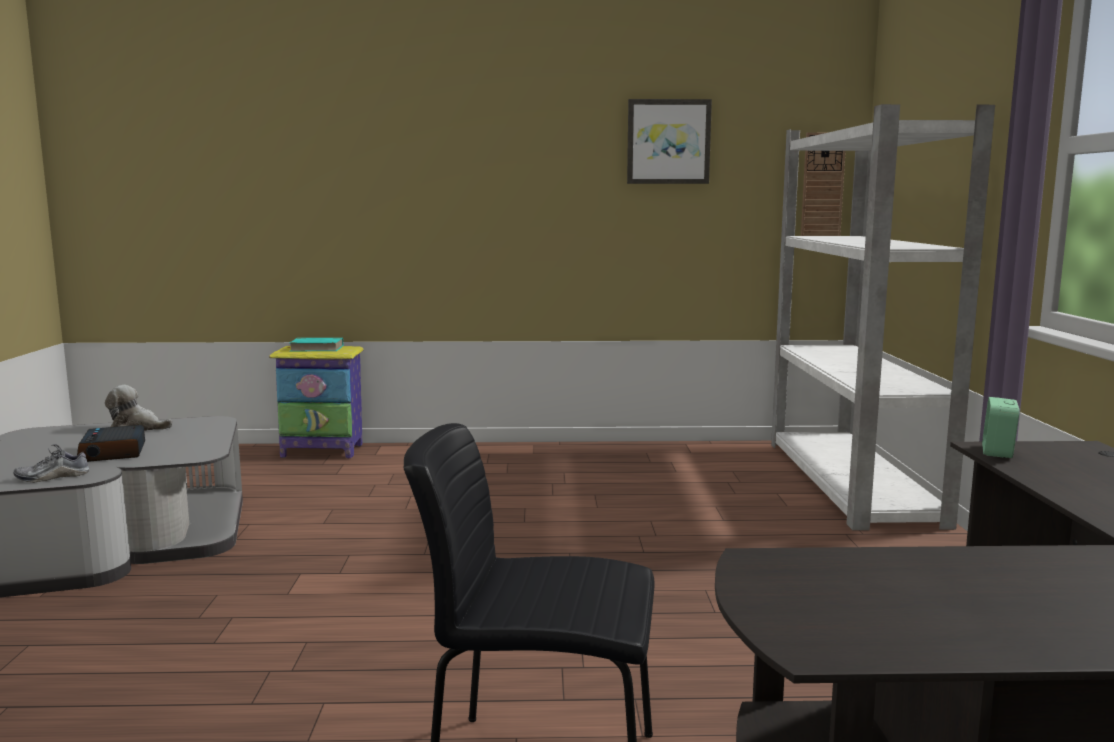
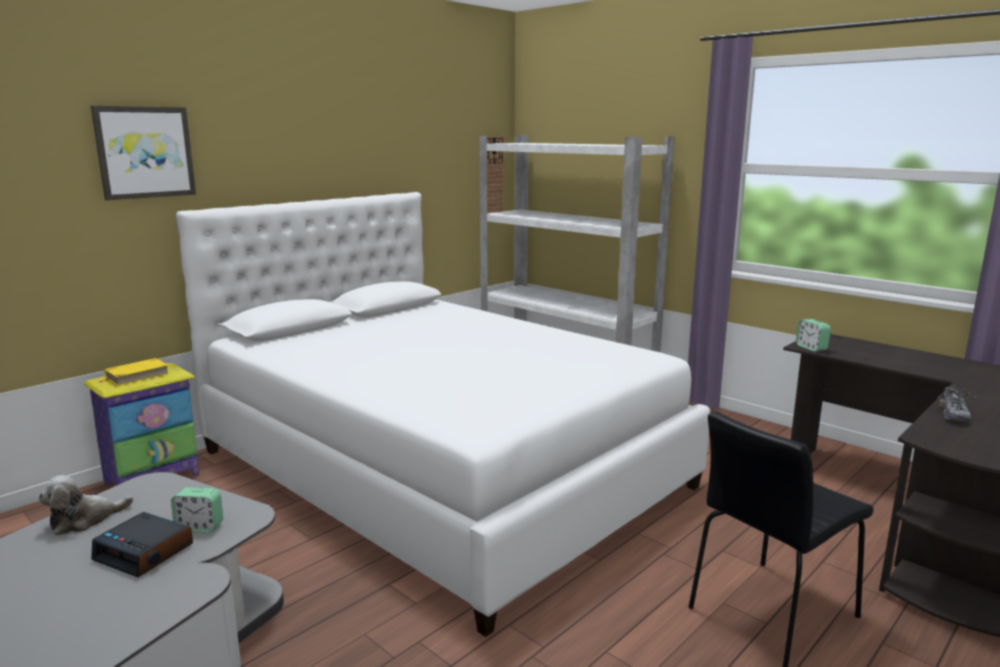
camera: 45 degrees left, 5 degrees up
(52, 477) = (161, 602): shoe -> shoe (953, 414)
(167, 450) = (199, 527): none -> alarm clock
(316, 348) = (137, 375): turquoise book -> yellow book
(524, 513) = (440, 468): none -> white bed
(668, 142) = (403, 144): picture -> picture (145, 152)

